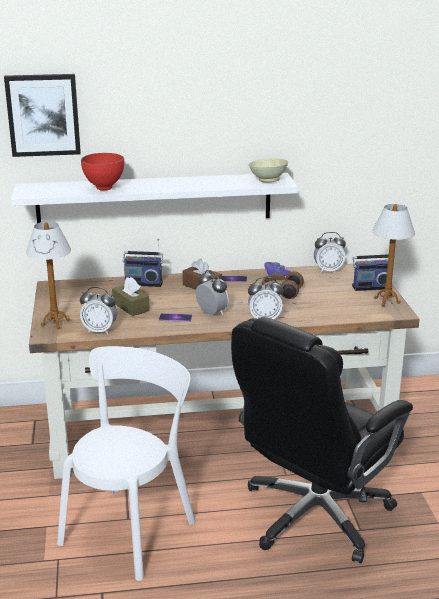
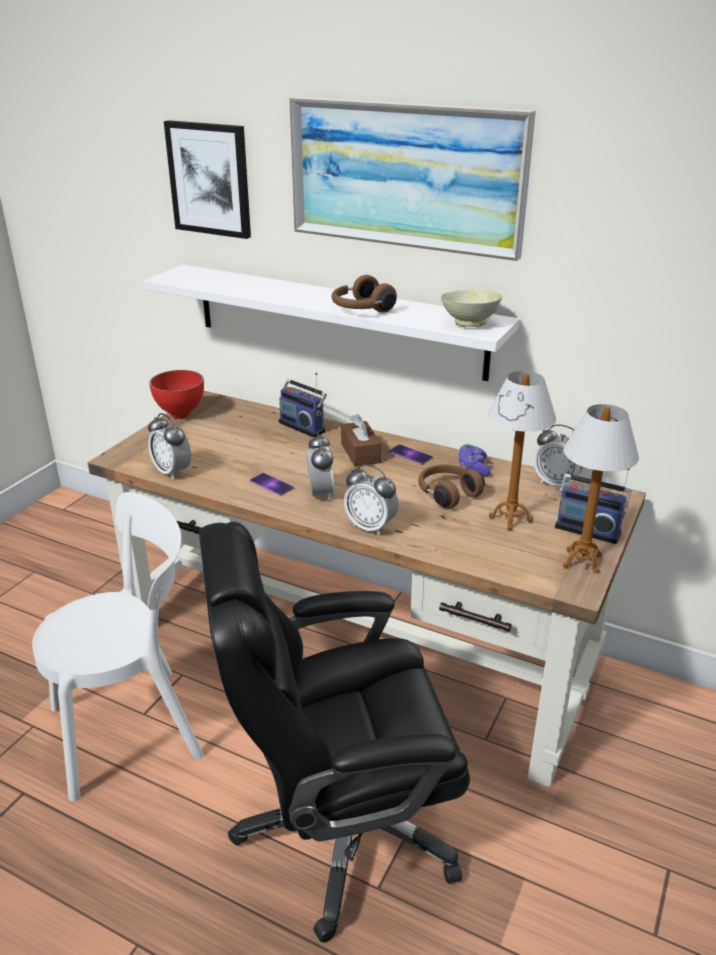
camera: 35 degrees right, 5 degrees up
(55, 323) = (145, 446): table lamp -> table lamp (510, 519)
(104, 189) = (254, 290): red bowl -> red bowl (180, 415)
(131, 307) = (245, 453): brown tissue box -> none
(194, 186) = (361, 309): none -> brown headphones
(205, 94) = (406, 175): none -> picture

